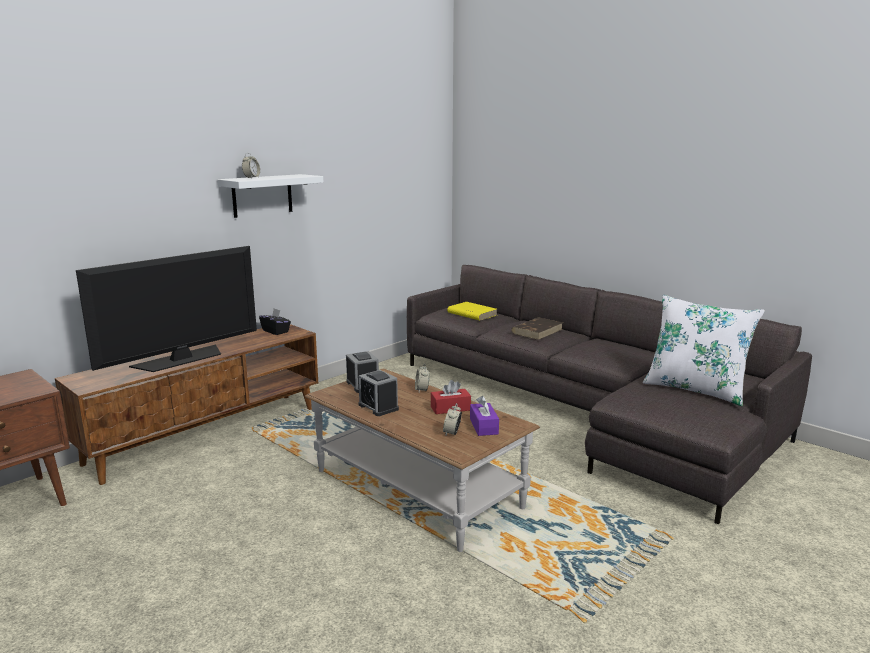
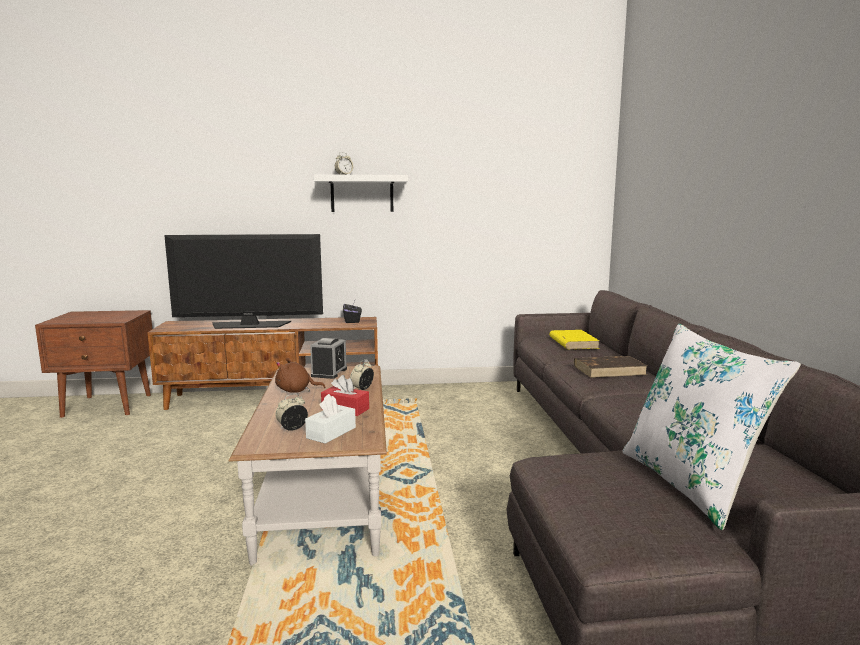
camera: 40 degrees right, 5 degrees down
(378, 407) = (296, 391): alarm clock -> brown plush toy
(483, 426) = (331, 433): purple tissue box -> white tissue box

